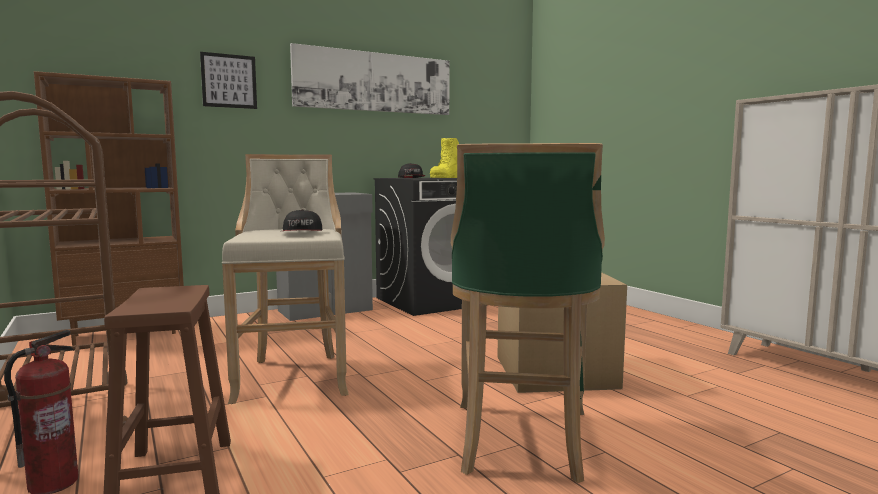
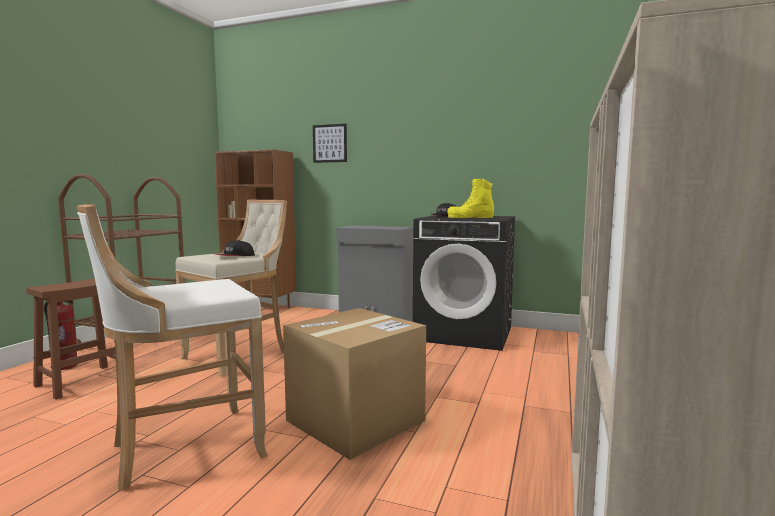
camera: 50 degrees right, 0 degrees up
(375, 82) = (440, 130): picture -> none
(521, 442) = (183, 449): green stool -> white stool

